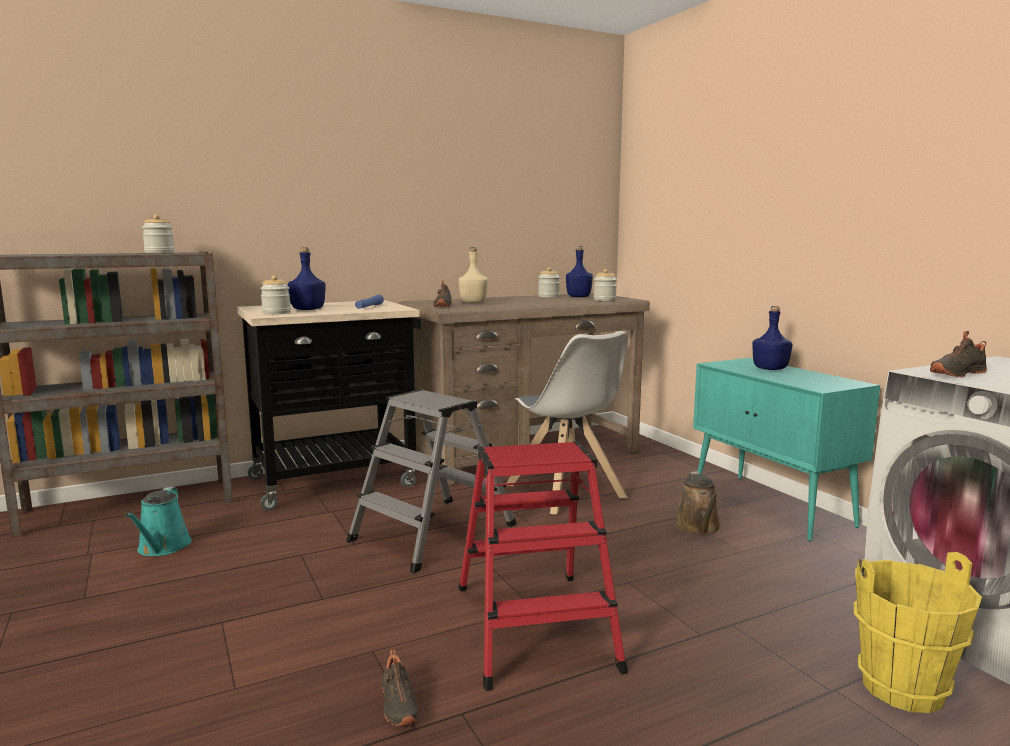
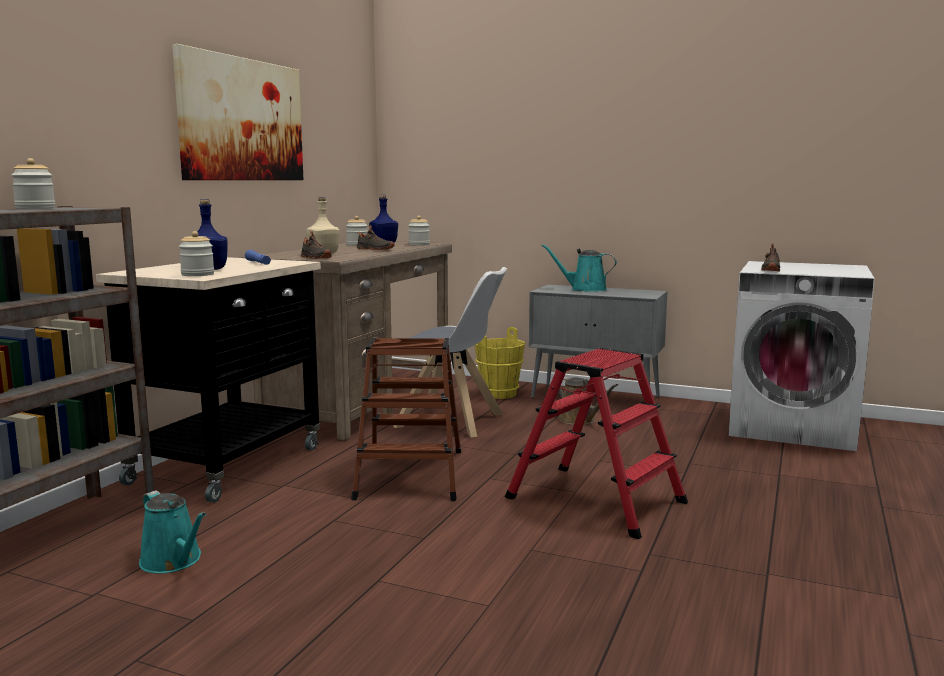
camera: 40 degrees left, 0 degrees up
(397, 704) = (608, 566): black shoe -> black shoe (374, 249)
(418, 176) = (242, 120): none -> picture
(433, 532) = (410, 473): grey step ladder -> brown step ladder
(770, 369) = (584, 289): blue bottle -> turquoise watering can
(772, 507) = (596, 398): turquoise cabinet -> grey cabinet
(903, 689) = (801, 464): yellow bucket -> yellow bucket (499, 394)

